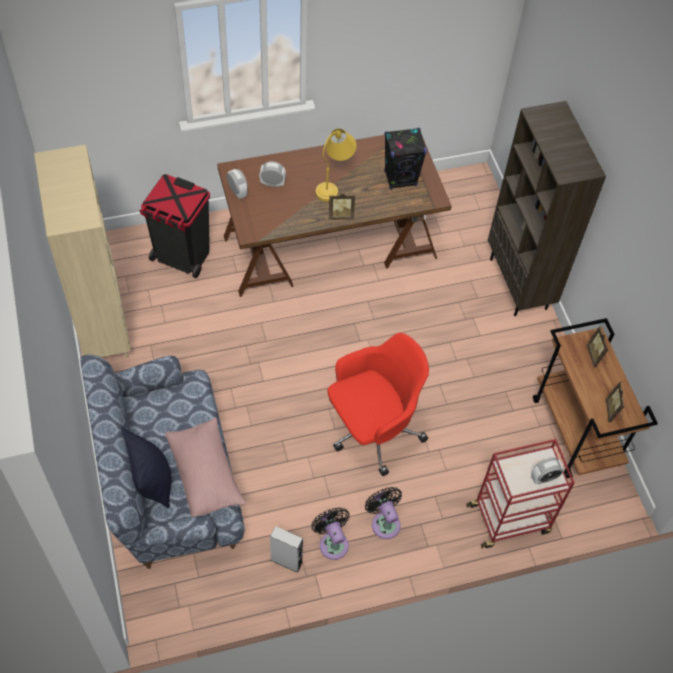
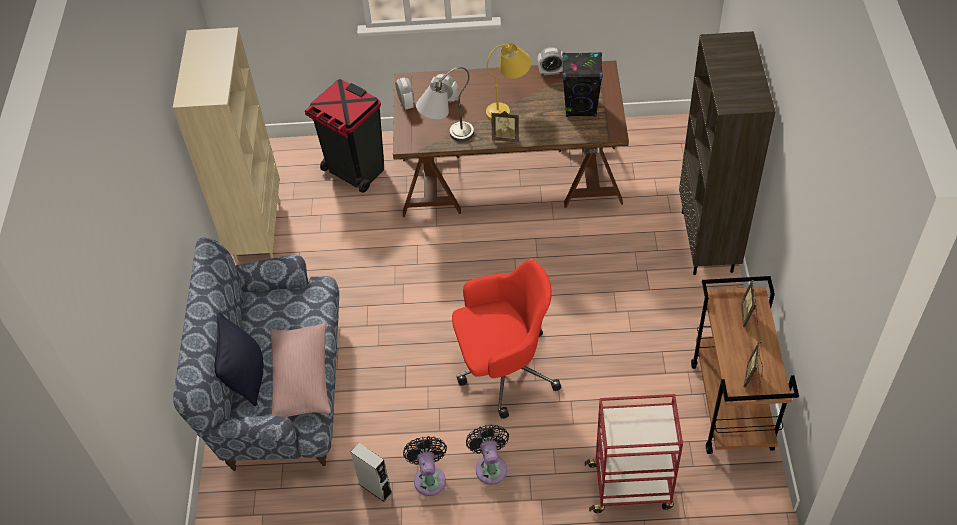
camera: 20 degrees right, 5 degrees down
(285, 223) = (446, 138): none -> grey table lamp
(544, 478) = (653, 435): alarm clock -> alarm clock (551, 72)

